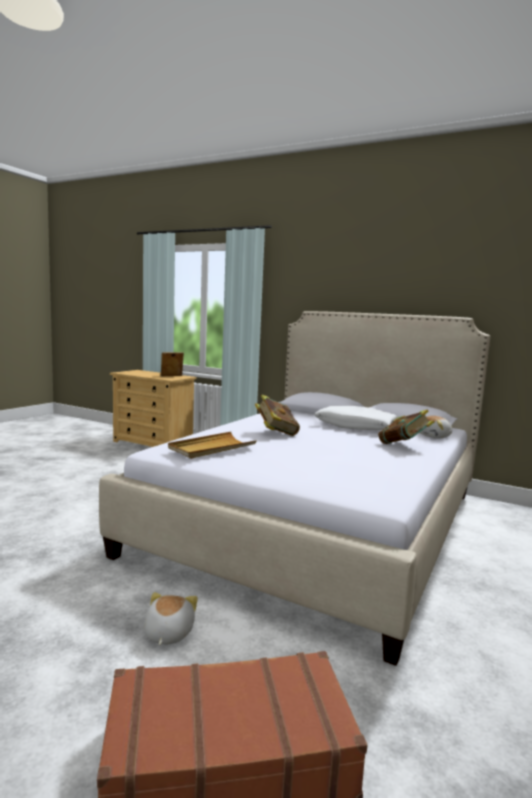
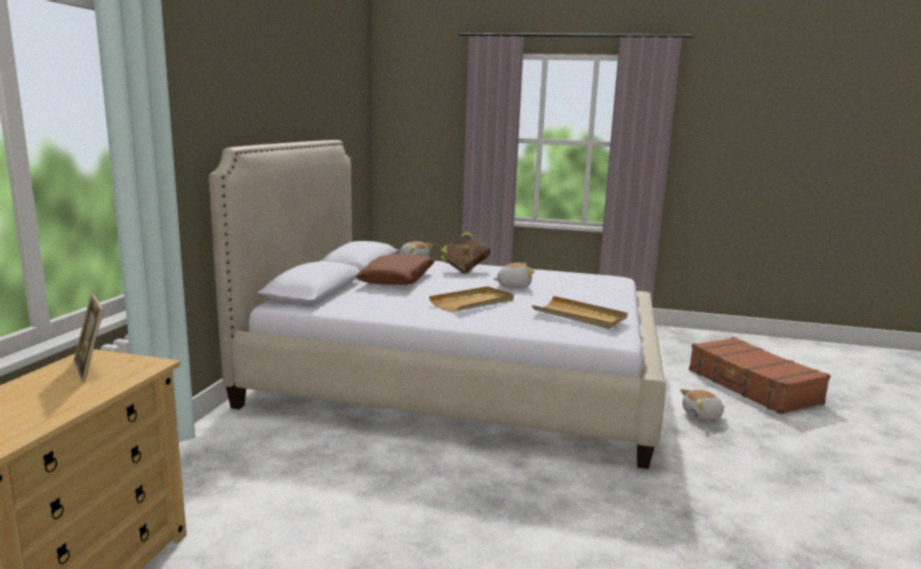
camera: 105 degrees left, 5 degrees up
(276, 433) = (473, 302): book -> beige tray
(335, 451) = (513, 286): none -> plush toy
(356, 427) = (397, 279): white pillow -> brown pillow

